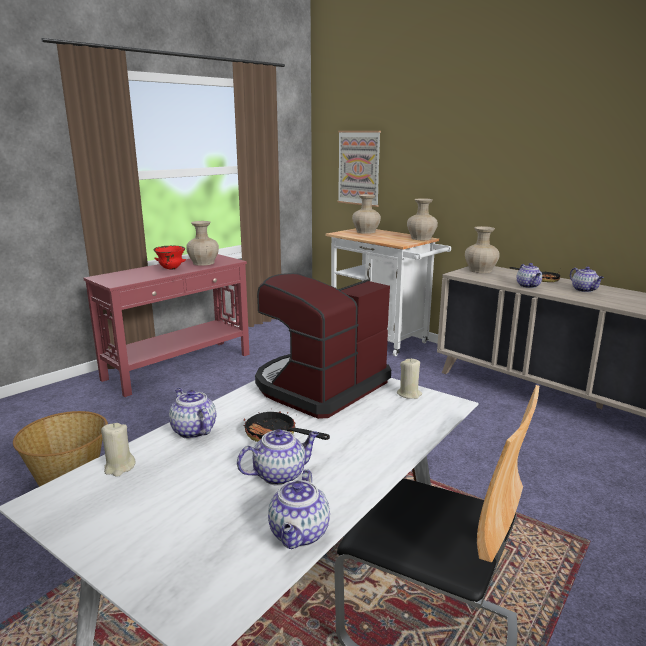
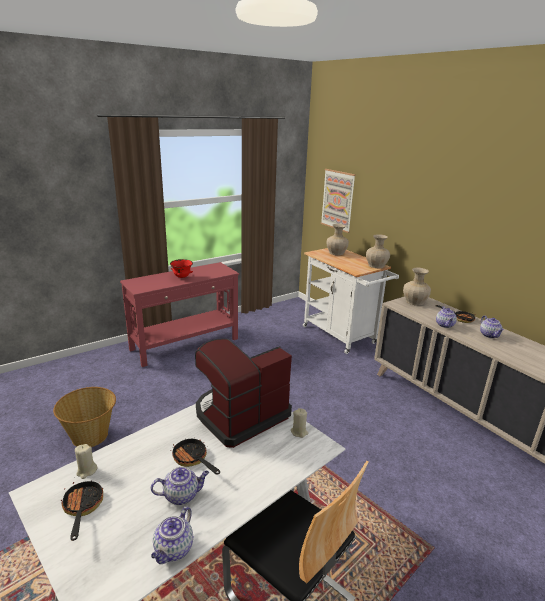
camera: 10 degrees right, 5 degrees up
(131, 508) = (82, 508): none -> frying pan
(193, 431) = (142, 445): teapot -> none
(203, 263) = (207, 272): beige vase -> none

